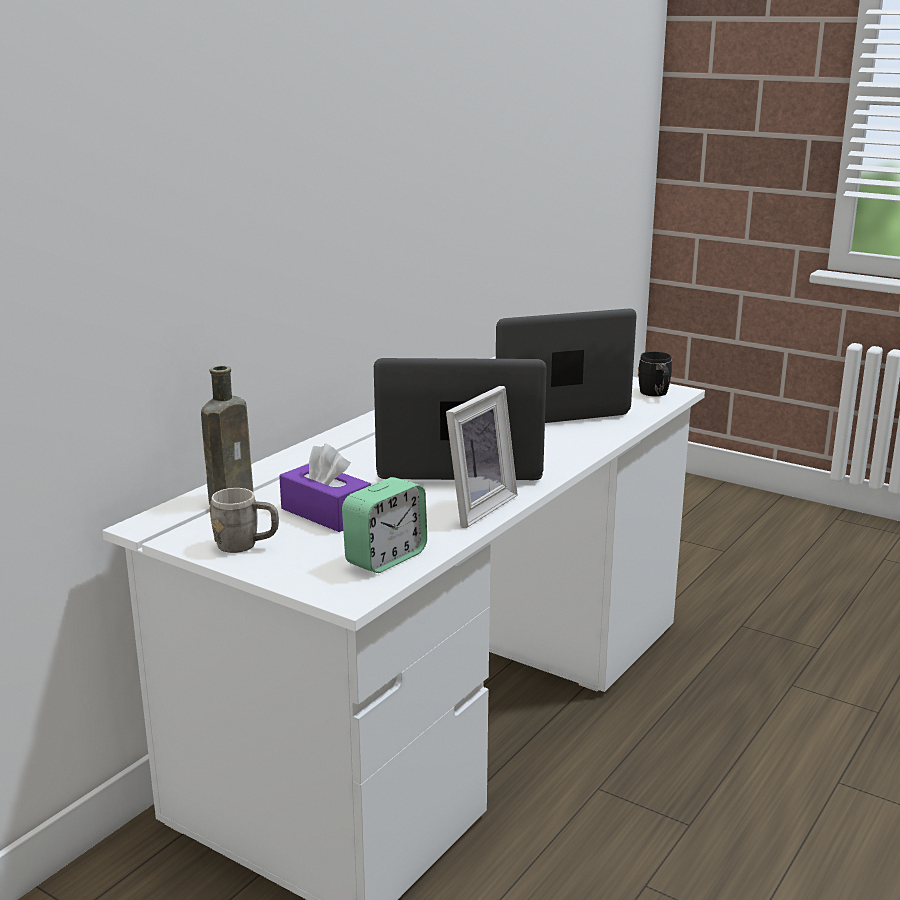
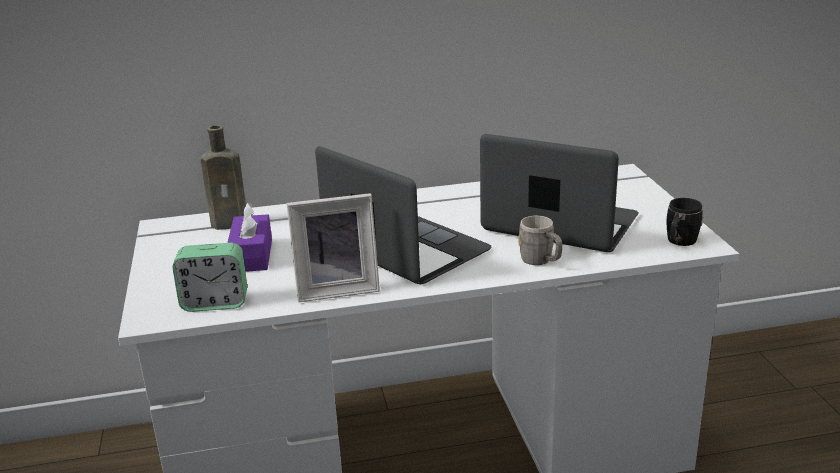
camera: 45 degrees right, 5 degrees up
(246, 545) = (172, 260): grey mug -> grey mug (541, 261)

